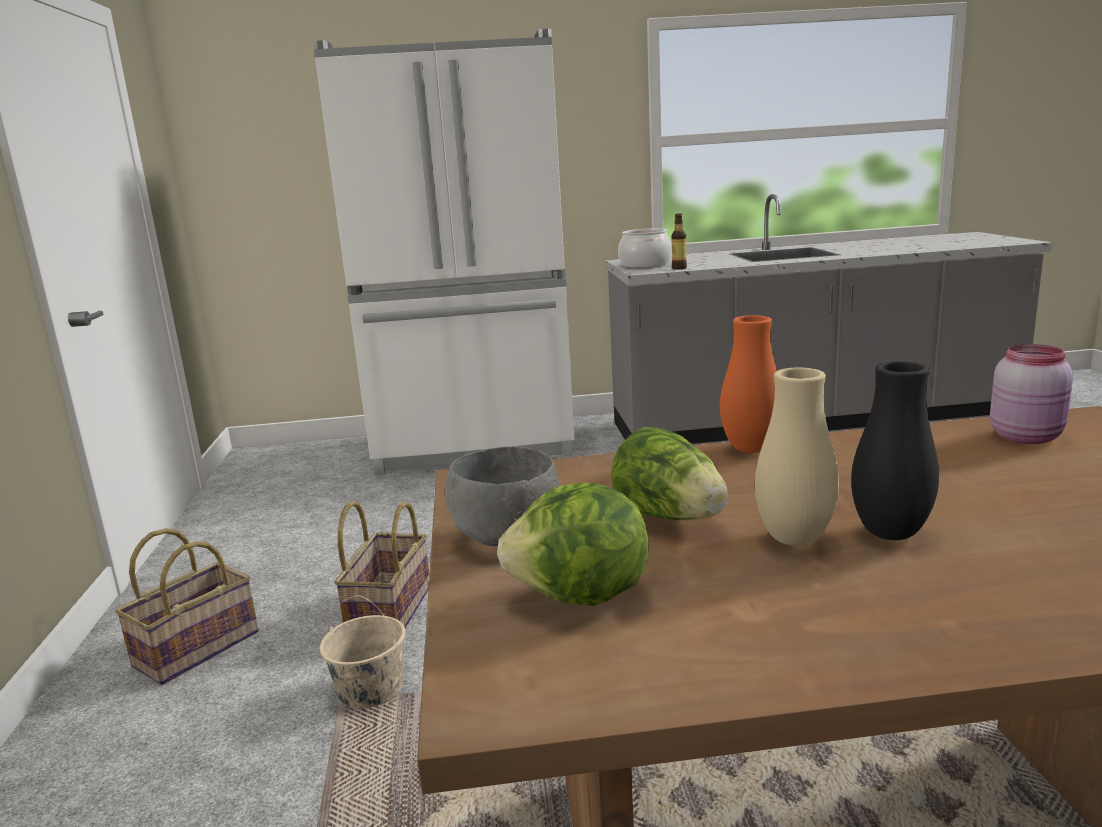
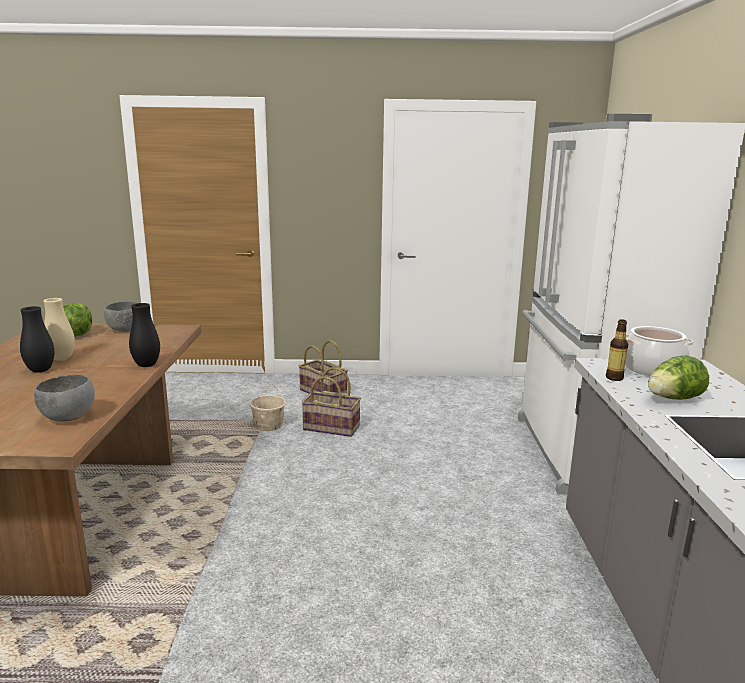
camera: 95 degrees right, 0 degrees up
(670, 517) = (105, 347): lettuce -> lettuce (673, 399)
(750, 449) = (146, 365): orange vase -> black vase
(1027, 437) = (68, 418): pink jar -> grey bowl

